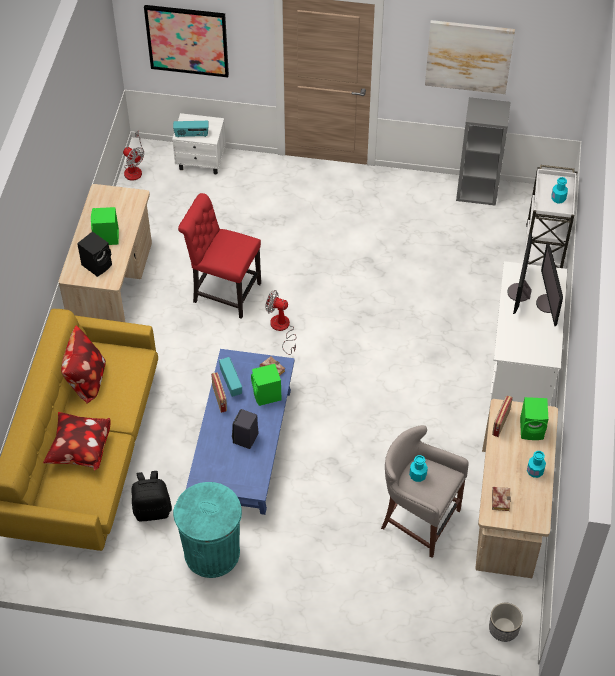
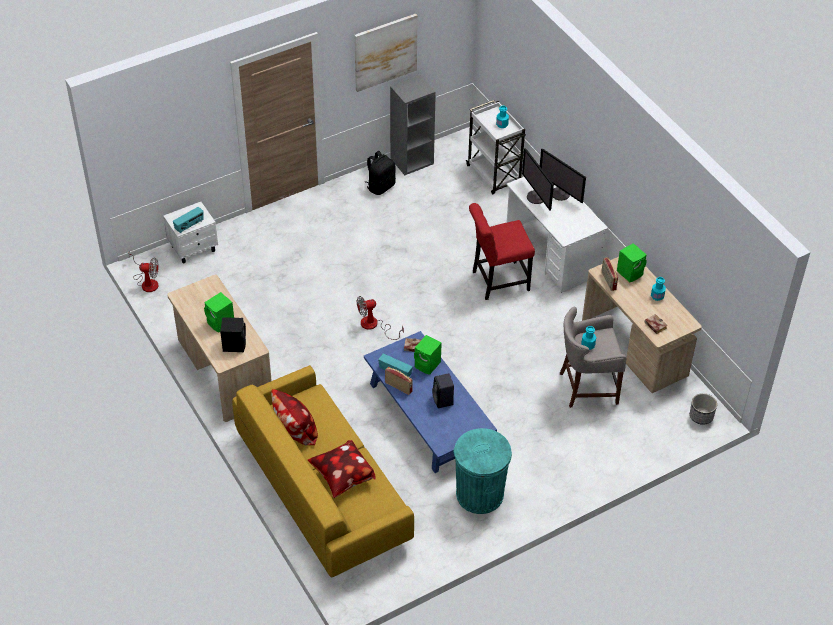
camera: 40 degrees left, 5 degrees down
(152, 509) = (411, 495): black backpack -> black backpack (380, 186)
(187, 40) = (163, 145): picture -> none
(223, 292) = (307, 326): red chair -> red chair (497, 281)

